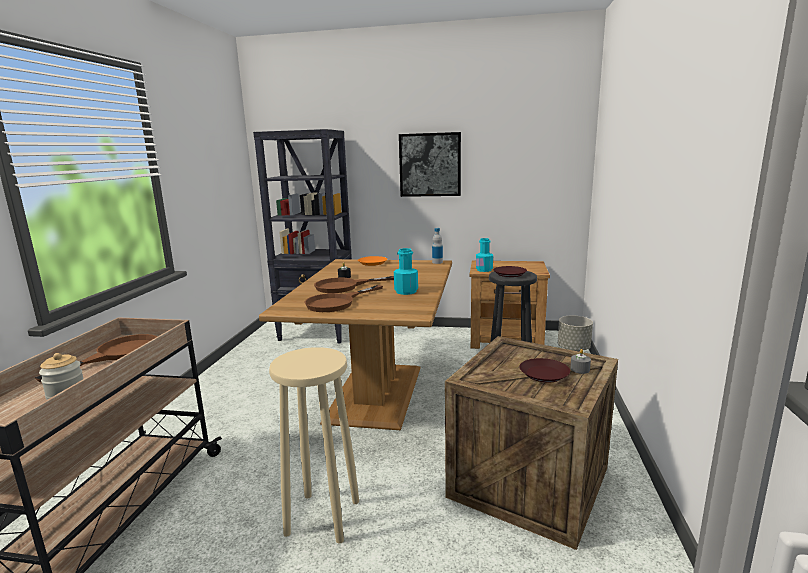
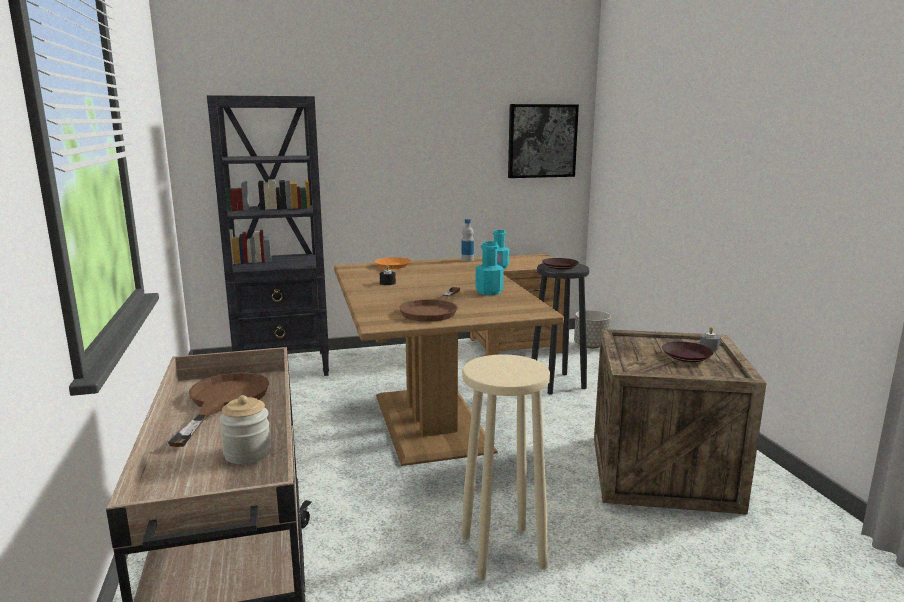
camera: 25 degrees left, 0 degrees up
(344, 286) = (408, 293): brown frying pan -> none
(430, 165) = (420, 144): picture -> picture (542, 141)

